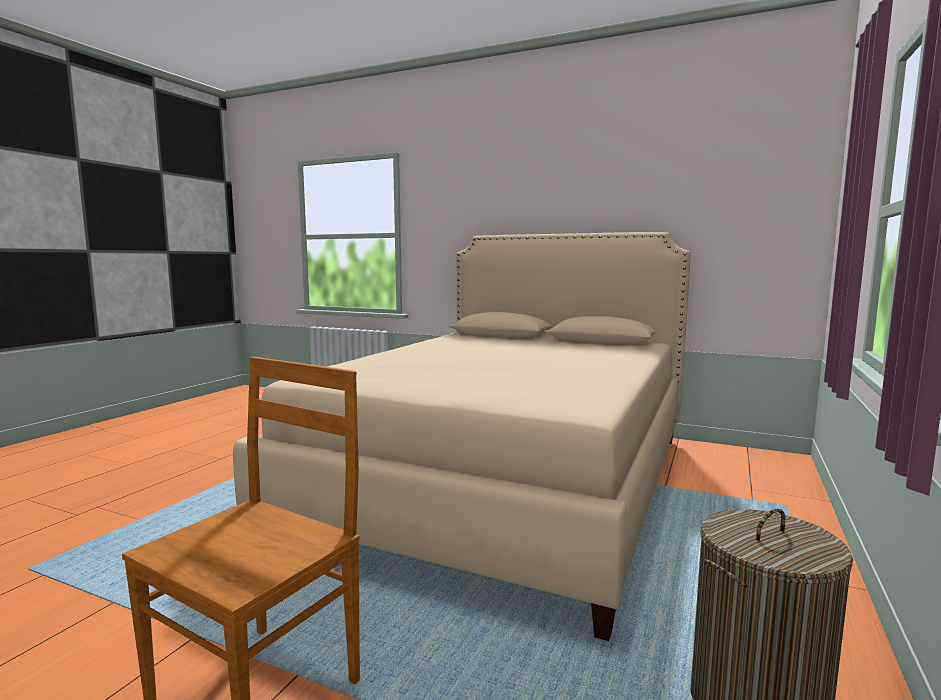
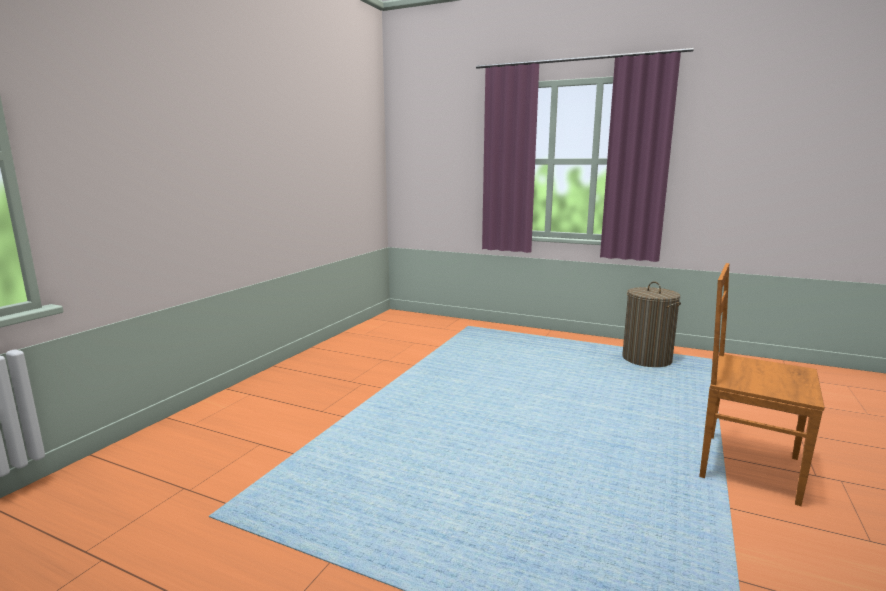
camera: 90 degrees left, 5 degrees up
(506, 479) = (424, 393): beige bed -> none

